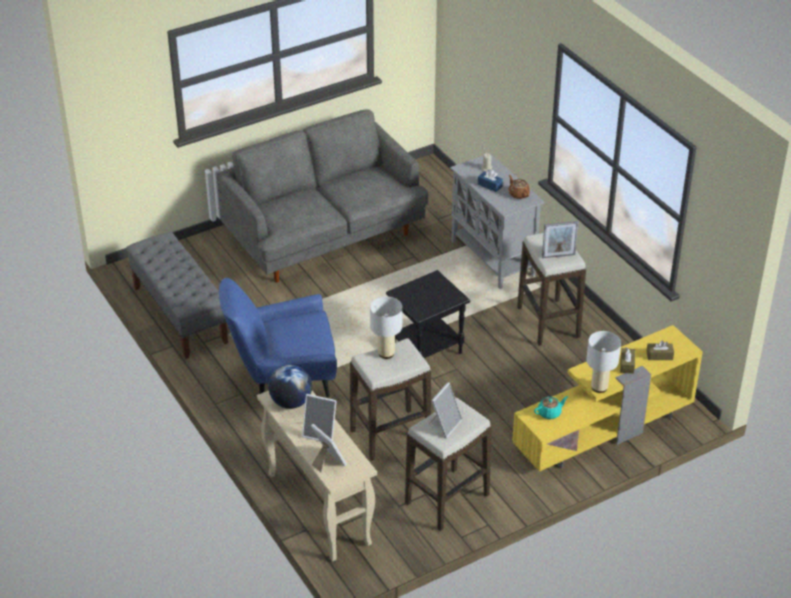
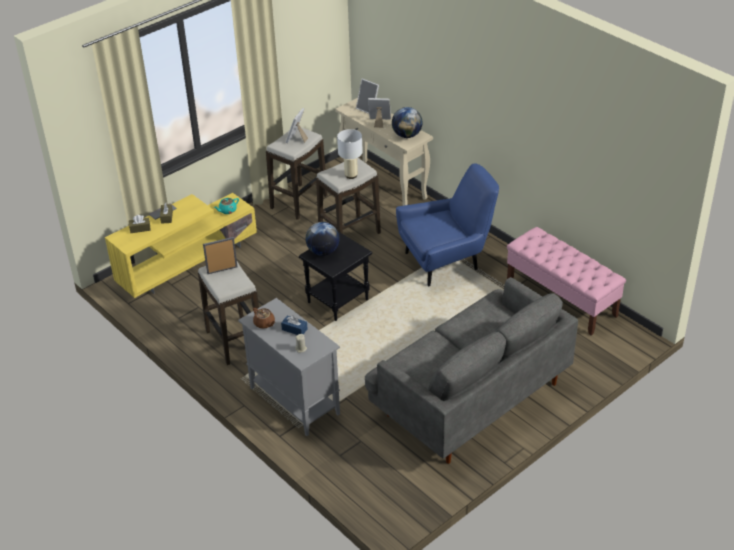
camera: 170 degrees right, 0 degrees up
(179, 315) = (561, 298): grey bench -> pink bench
(441, 298) = (323, 252): none -> globe
(599, 387) = (189, 200): white table lamp -> none

